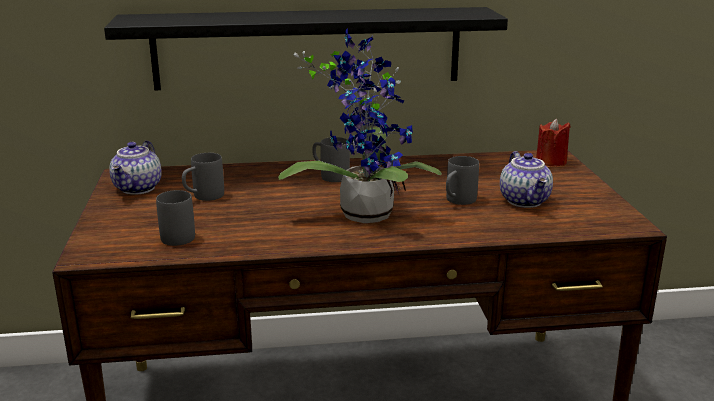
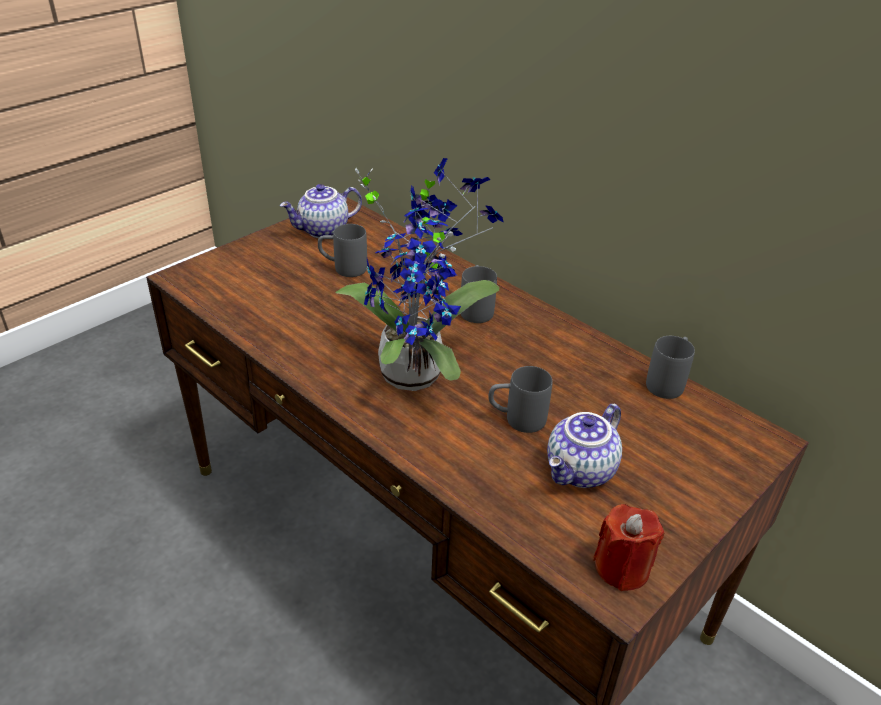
camera: 50 degrees right, 15 degrees up
(177, 235) = (257, 295): grey mug -> grey mug (668, 382)
(308, 48) = (522, 152): black shelf -> none
(551, 162) = (738, 446): red candle -> red candle (622, 568)

